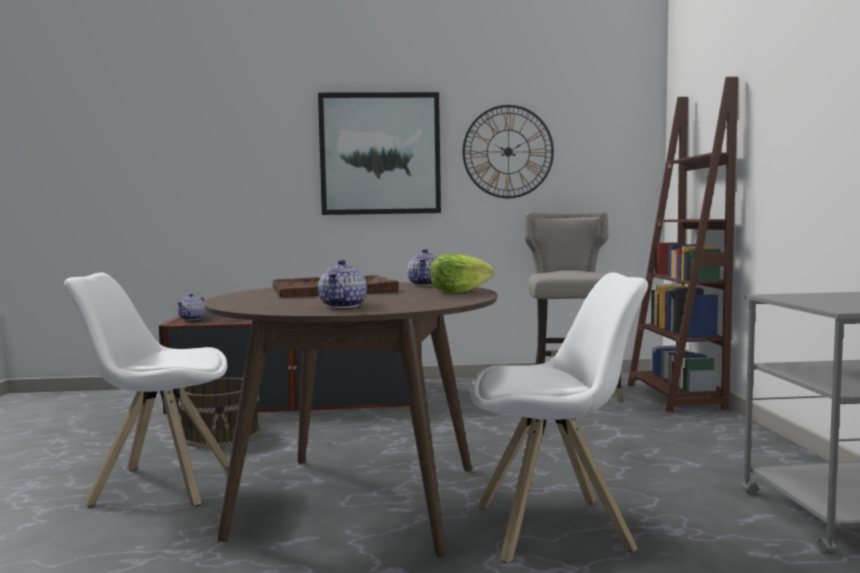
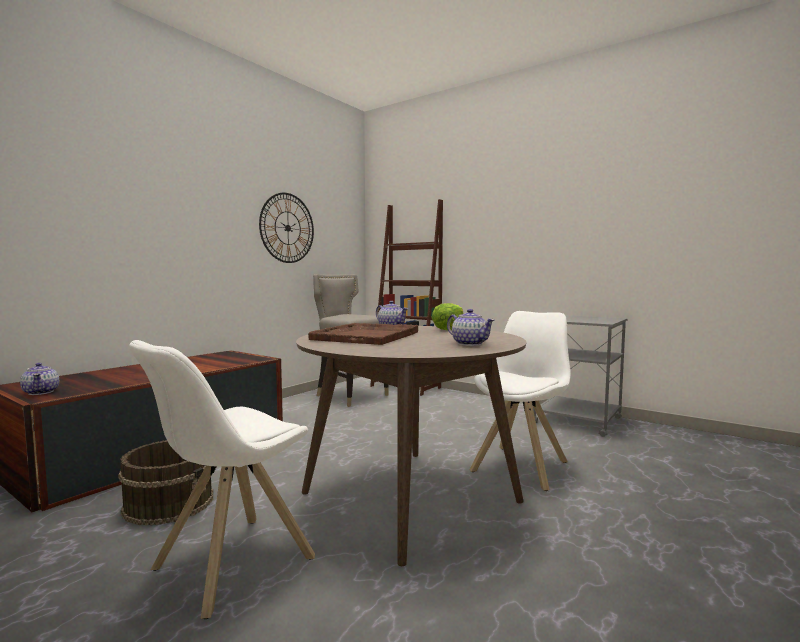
camera: 50 degrees left, 0 degrees up
(380, 154) = (197, 219): picture -> none

